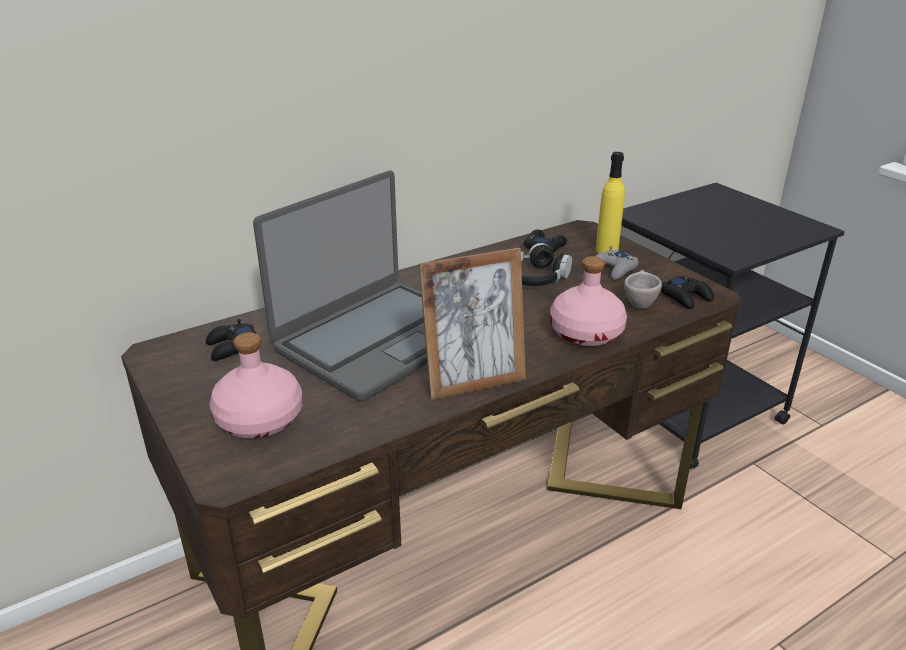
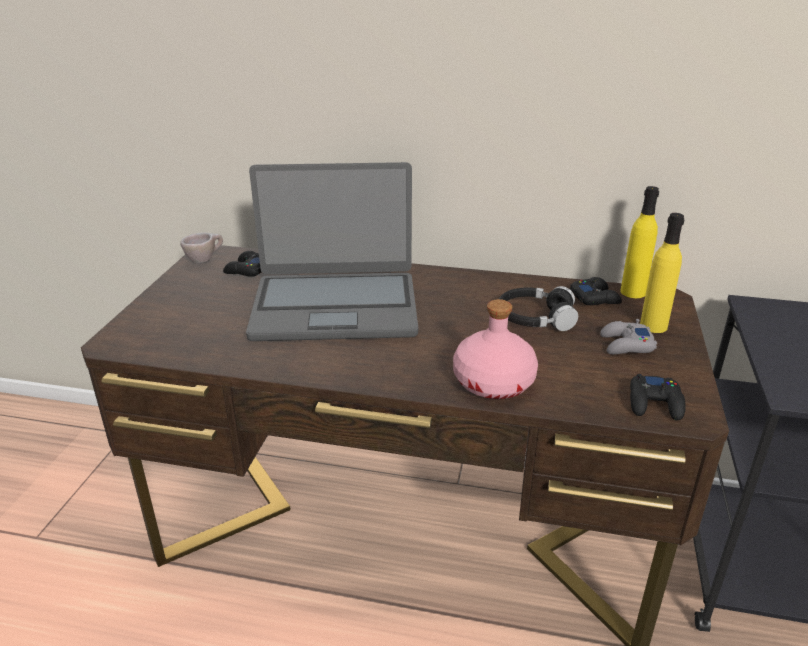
camera: 45 degrees right, 0 degrees up
(258, 419) = (183, 319): pink bottle -> none
(473, 382) = (339, 369): picture frame -> none
(559, 233) = (632, 292): none -> yellow bottle
(638, 303) = (593, 384): beige cup -> beige cup (205, 260)

